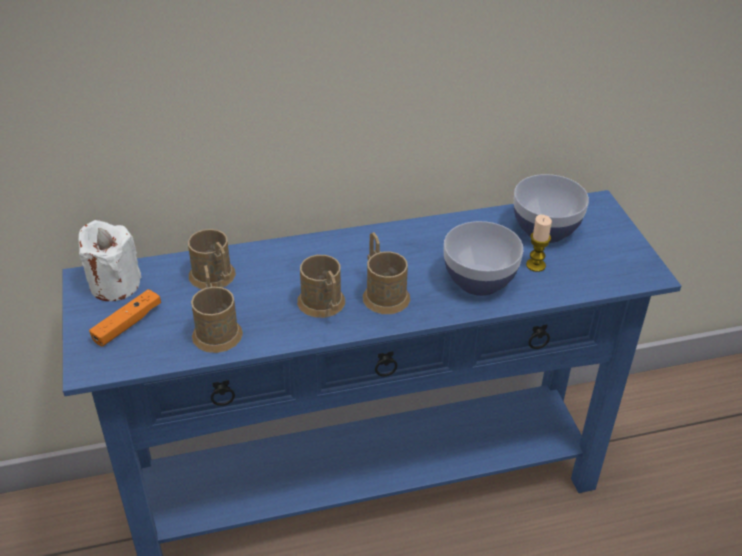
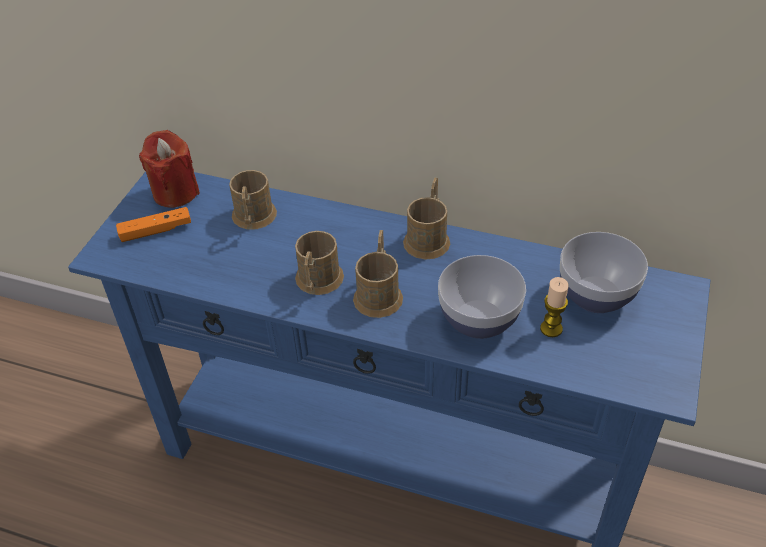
camera: 35 degrees right, 5 degrees up
(114, 285) = (175, 192): white candle -> red candle
(216, 329) = (215, 265): brown mug -> brown mug (428, 237)

